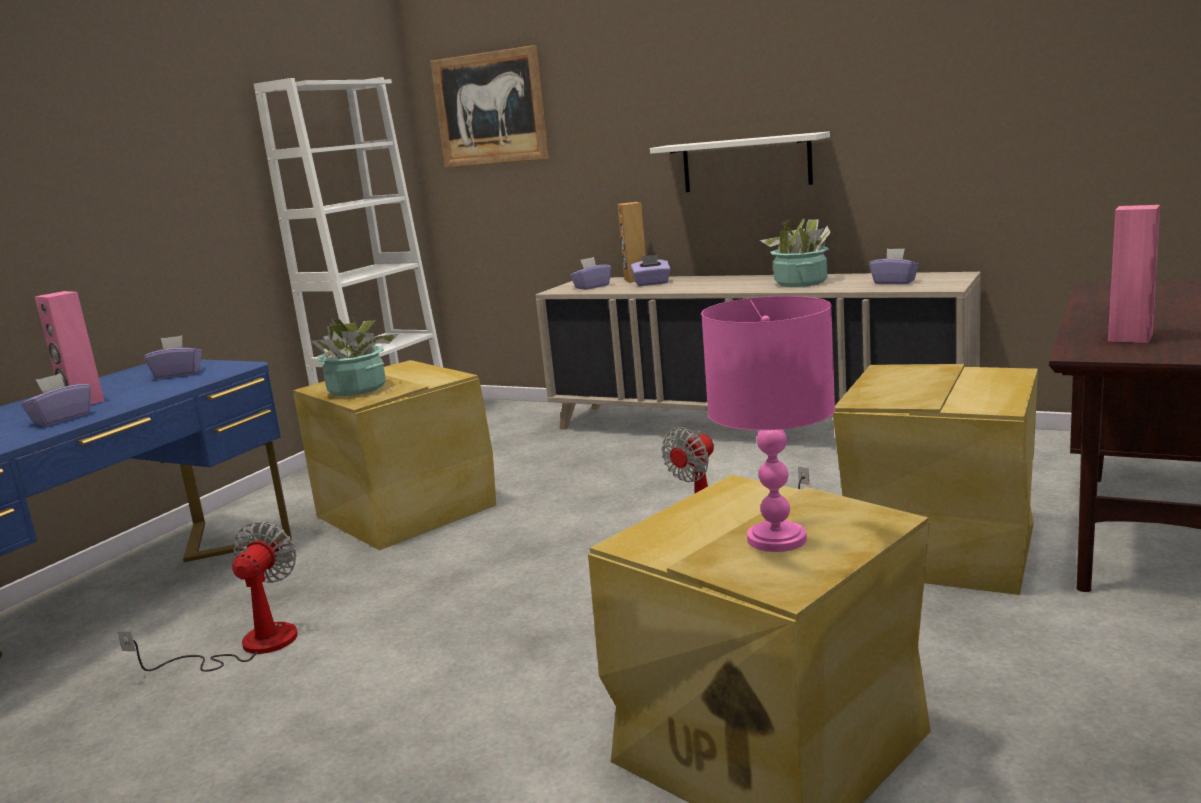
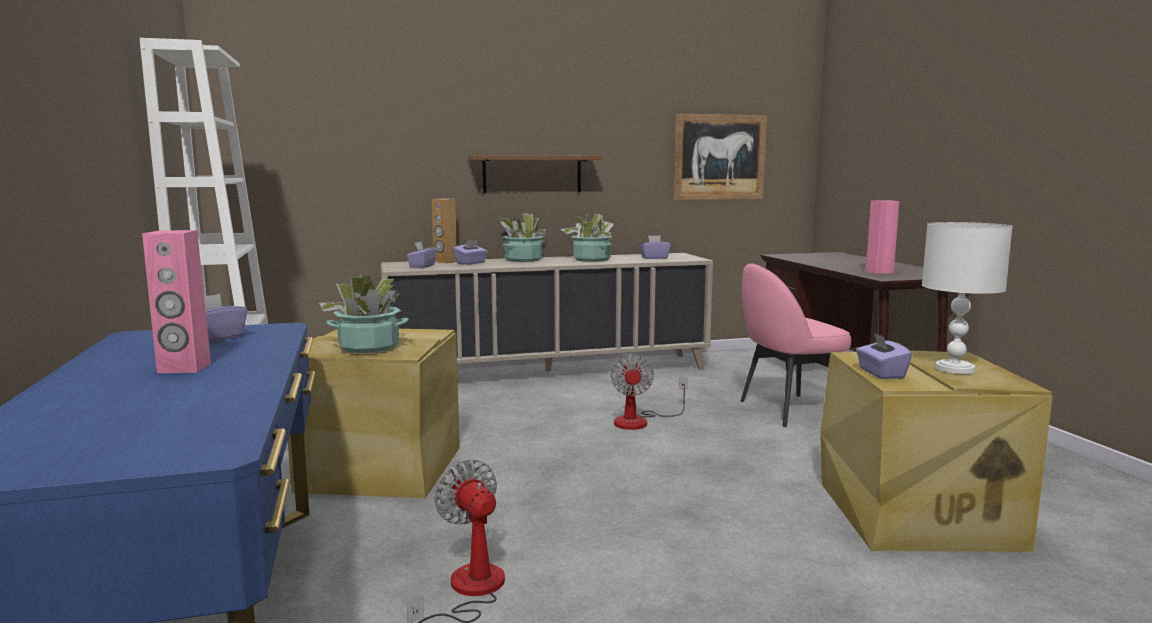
camera: 45 degrees left, 5 degrees down
(61, 418) = (219, 380): purple tissue box -> purple tissue box (881, 373)
(490, 109) = (292, 108): picture -> picture (719, 157)
(722, 280) = (523, 260): none -> potted plant
(746, 163) = (532, 174): white shelf -> brown shelf
(778, 539) = (955, 368): pink table lamp -> white table lamp
(942, 546) = (788, 410): beige storage box -> pink chair

